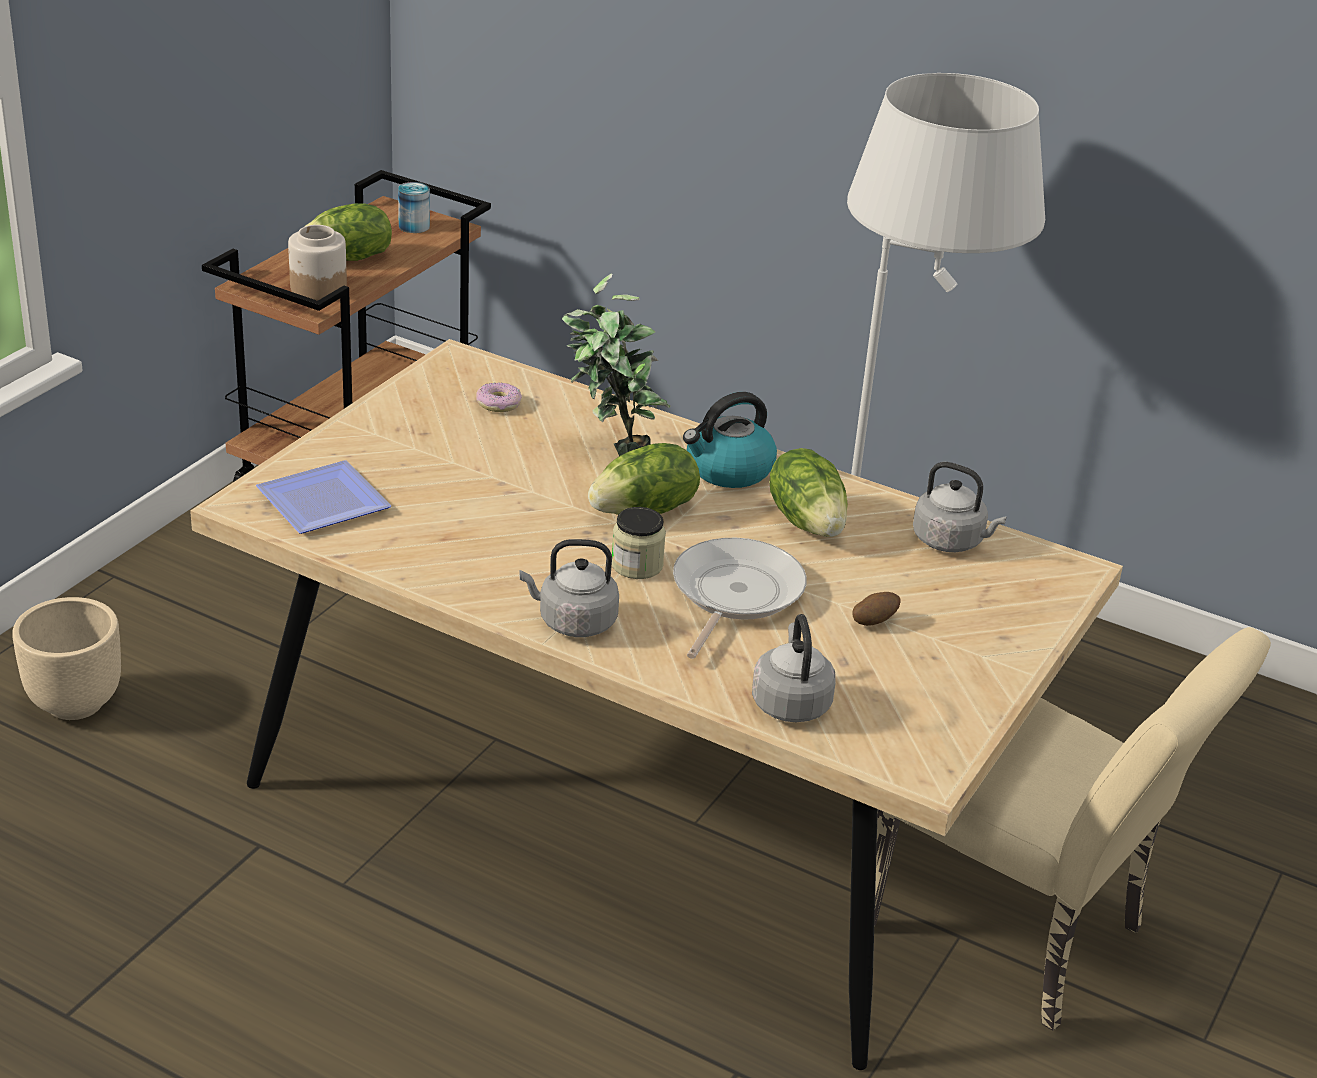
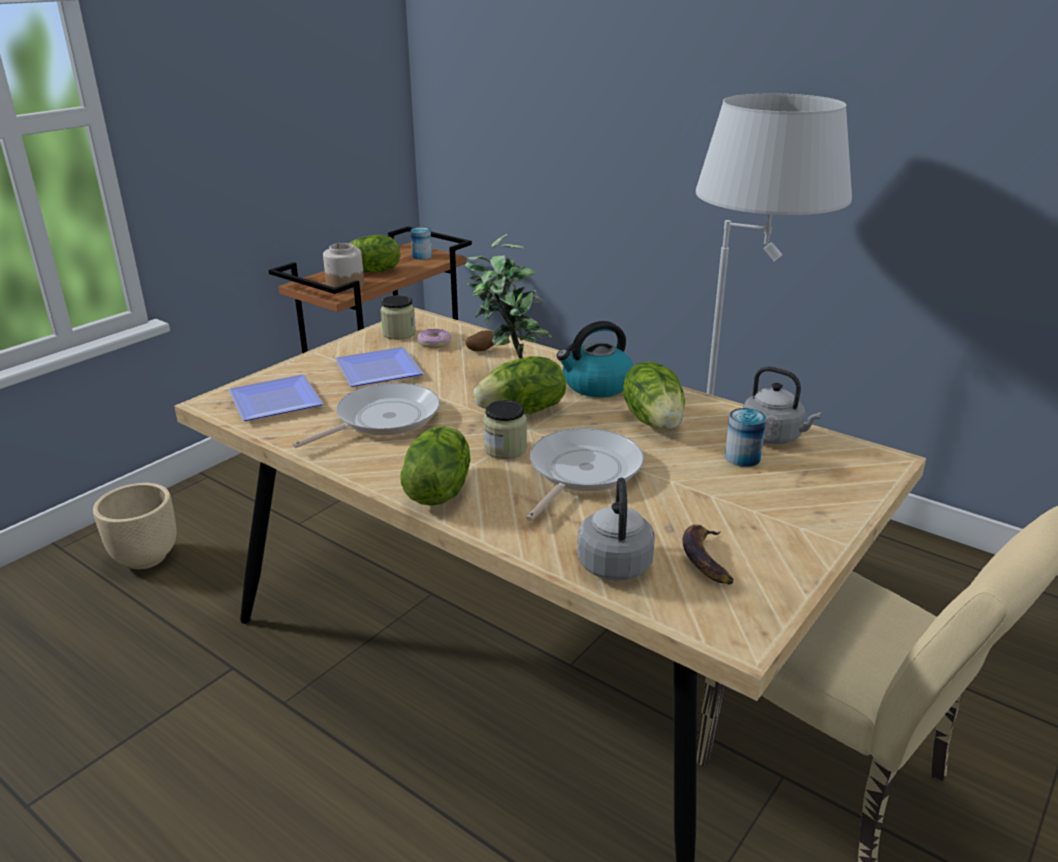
camera: 10 degrees right, 5 degrees down
(441, 448) = (380, 369): none -> plate
(444, 386) = (399, 333): none -> jar
(472, 526) = (382, 419): none -> frying pan
(573, 622) = (438, 490): grey kettle -> lettuce
(873, 622) = (701, 496): potato -> potato (482, 350)
(886, 695) = (705, 558): none -> banana
(916, 570) = (742, 457): none -> can

